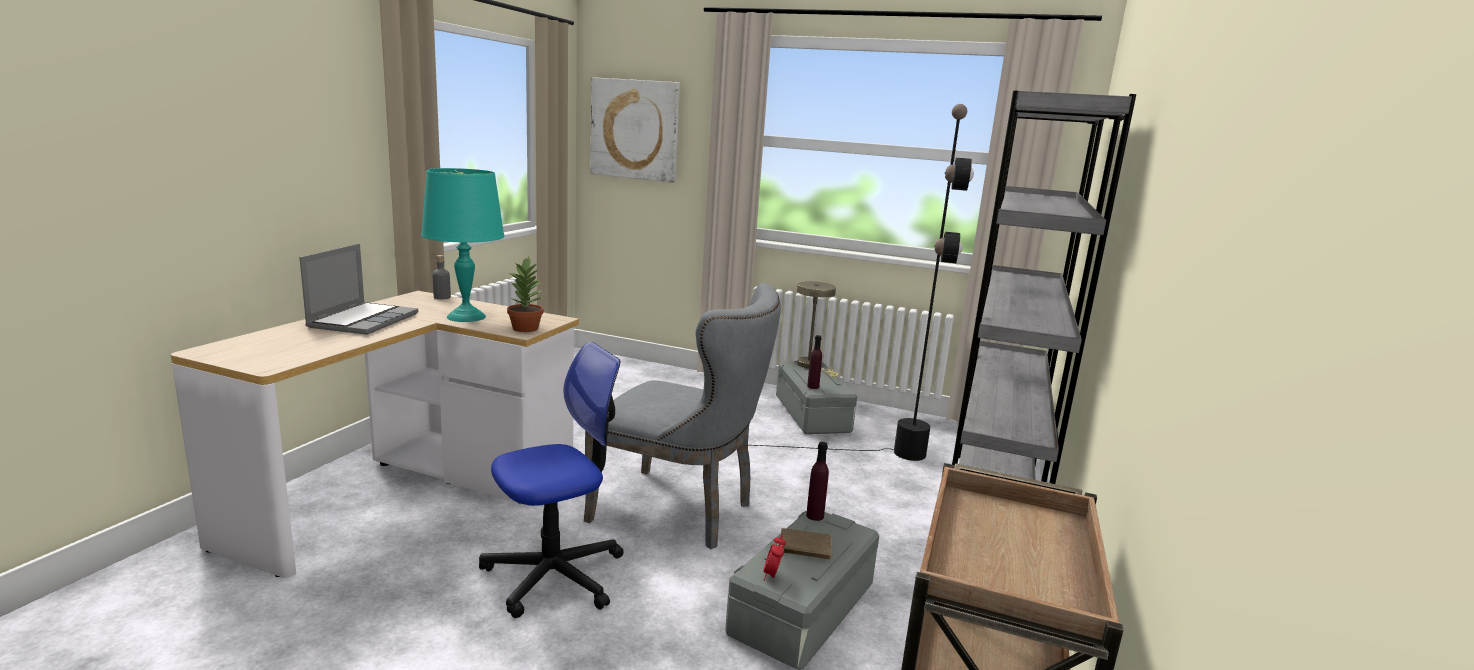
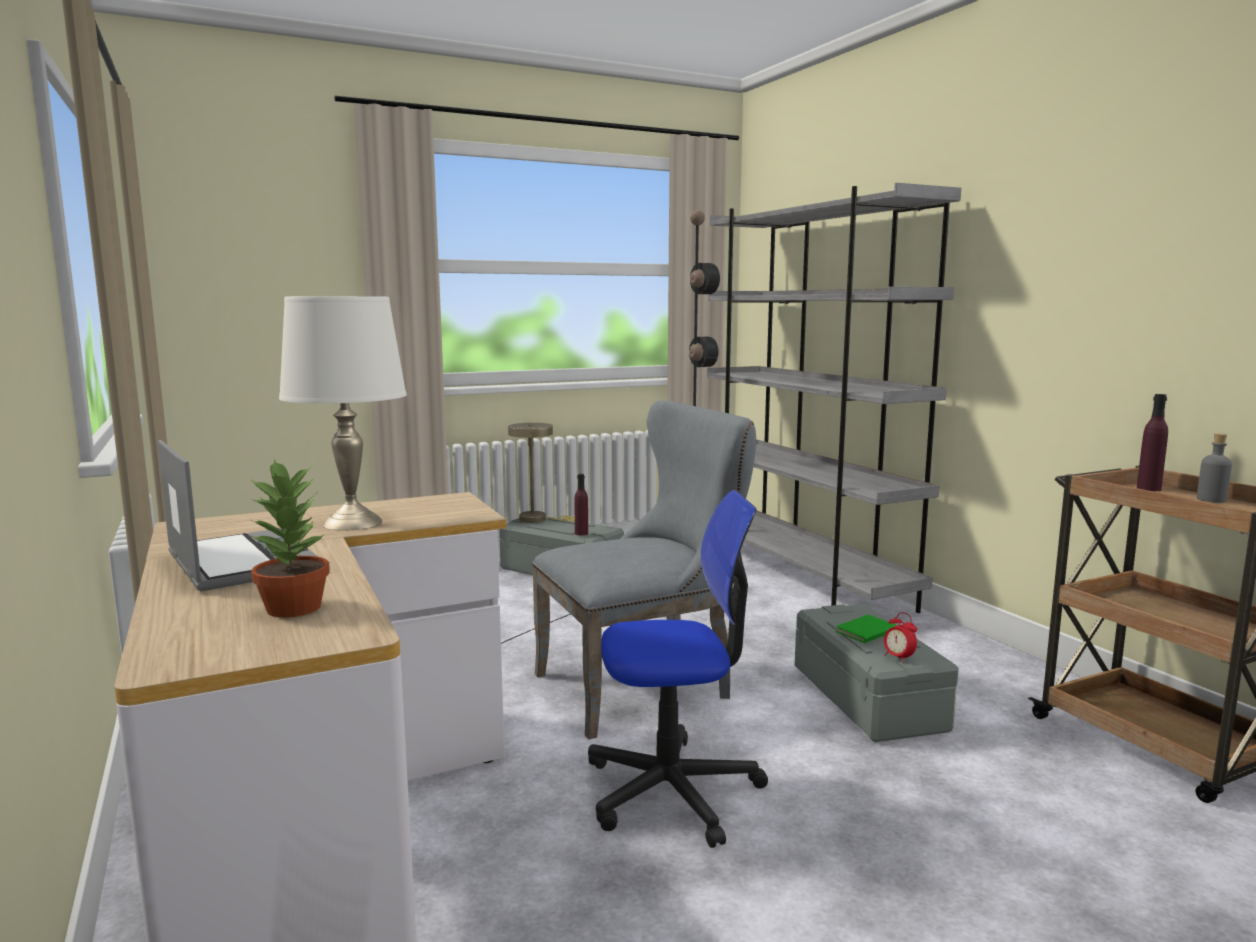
camera: 45 degrees left, 5 degrees down
(442, 297) = (229, 518): grey bottle -> grey bottle (1211, 500)
(465, 317) = (352, 523): turquoise table lamp -> white table lamp
(526, 328) = (463, 511): potted plant -> potted plant (295, 607)
(554, 575) = (672, 790): office chair -> office chair turned 75 degrees clockwise
(635, 130) = (228, 261): picture -> none
(805, 548) = (868, 633): brown book -> green book
(815, 516) = (819, 612): purple bottle -> purple bottle (1148, 489)

